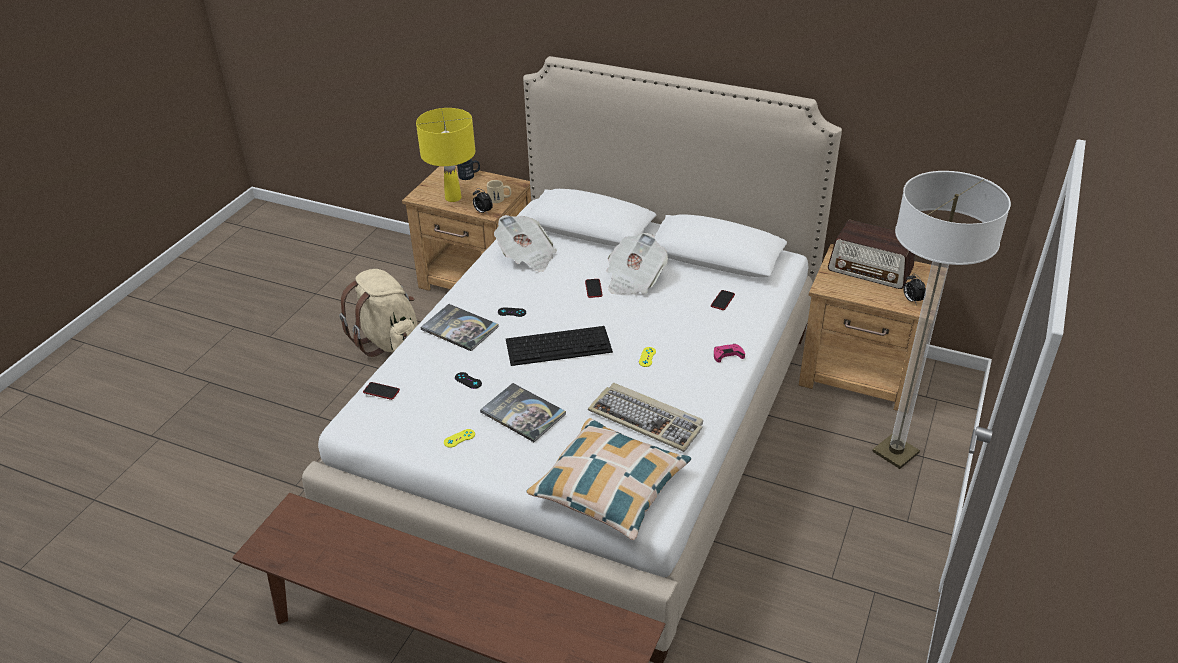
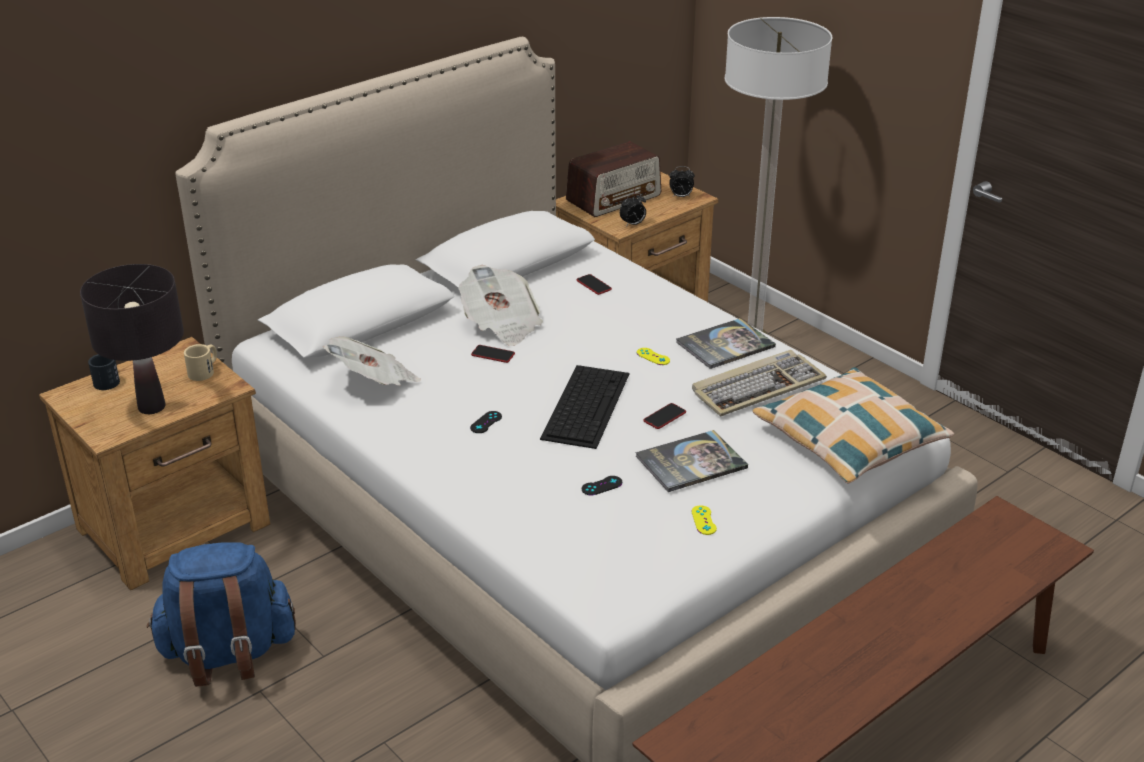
camera: 65 degrees left, 5 degrees down
(381, 391) = (566, 562): phone -> phone (664, 417)
(388, 341) = (228, 653): beige backpack -> blue backpack
(453, 198) = (152, 407): yellow table lamp -> black table lamp
(459, 328) = (482, 470): book -> book (725, 345)
(482, 212) = (220, 392): alarm clock -> alarm clock (633, 224)
(728, 355) = (688, 310): pink game controller -> none

